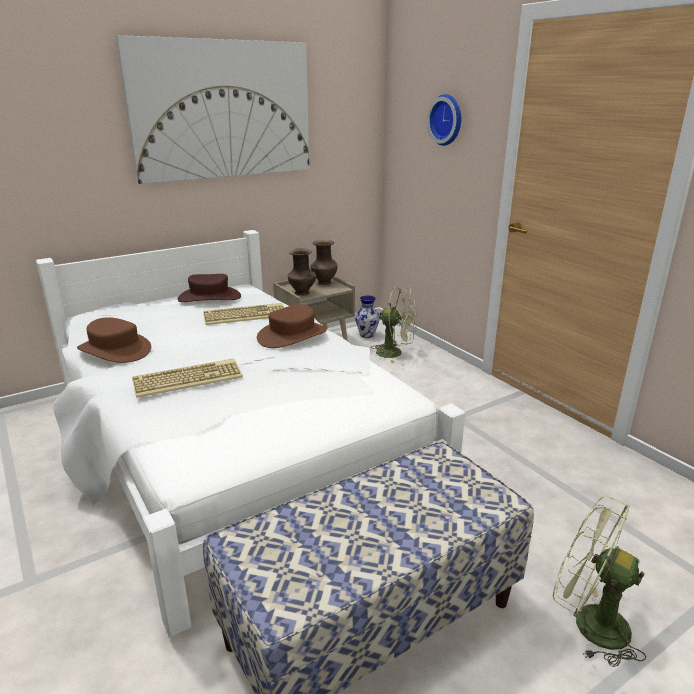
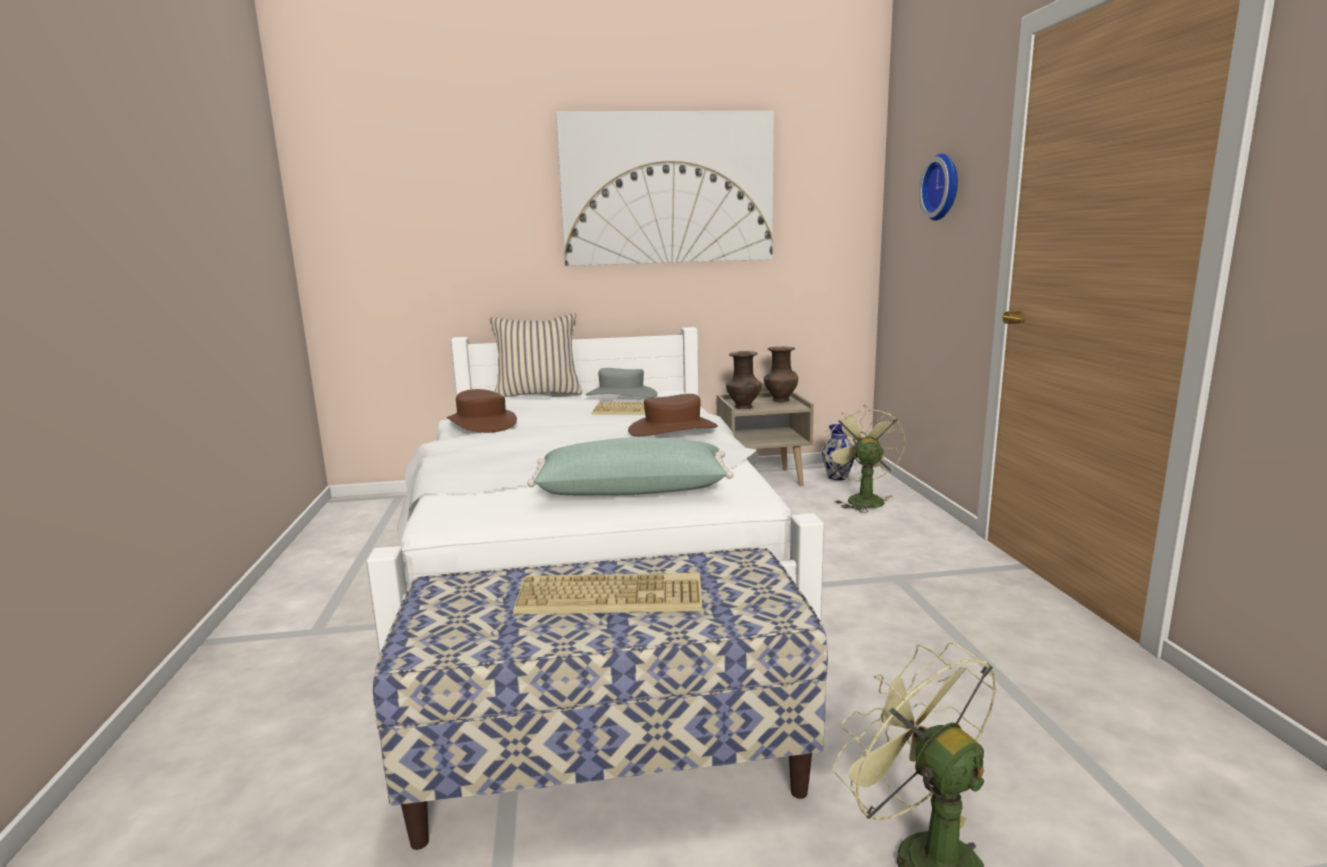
camera: 25 degrees right, 10 degrees down
(128, 302) = (538, 393): none -> beige pillow
(188, 378) = (524, 449): keyboard -> keyboard (612, 595)
(209, 297) = (621, 395): brown hat -> grey hat
(314, 407) = (632, 490): none -> green pillow
(395, 353) = (861, 499): green fan -> green fan turned 135 degrees counterclockwise

